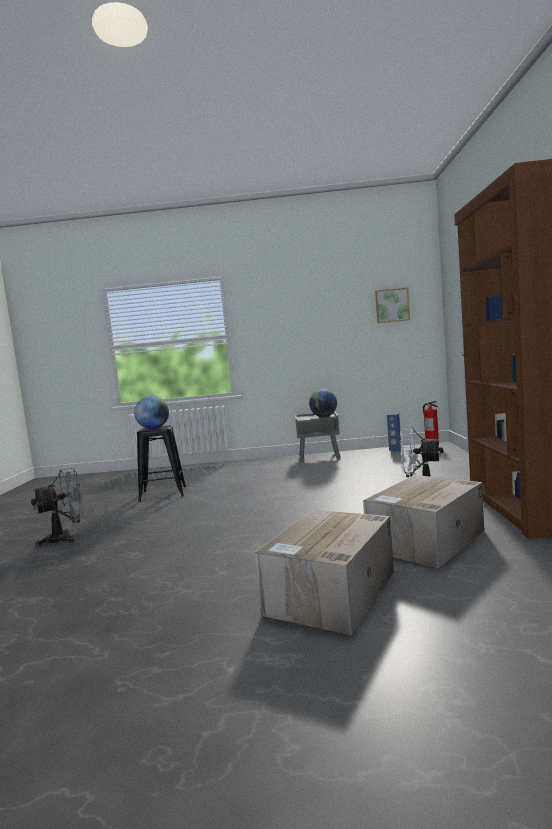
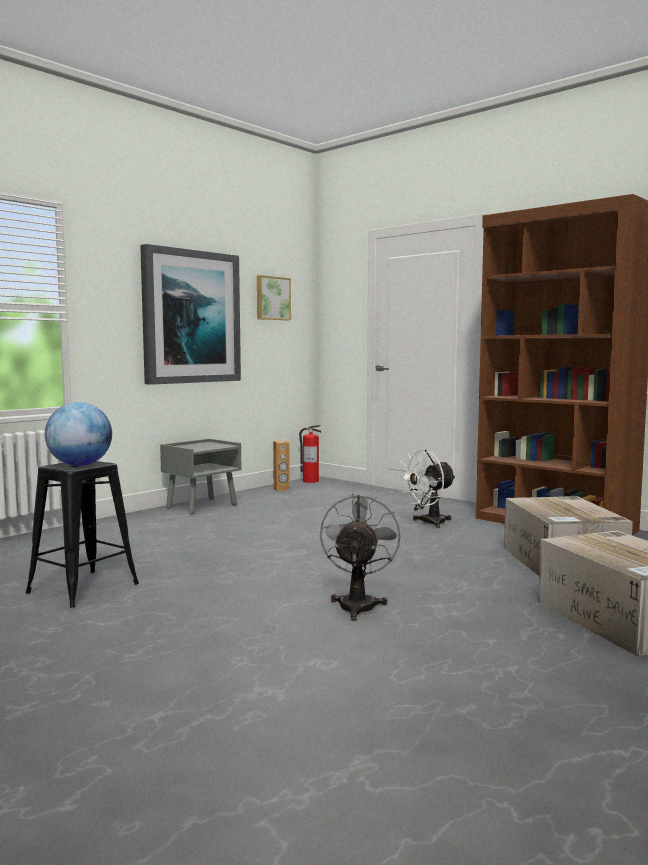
camera: 50 degrees left, 0 degrees up
(66, 538) = (107, 688): grey fan -> grey fan (358, 604)
(317, 329) = (190, 317): none -> picture
(324, 416) = (216, 445): globe -> none
(395, 450) = (281, 489): blue speaker -> brown speaker

